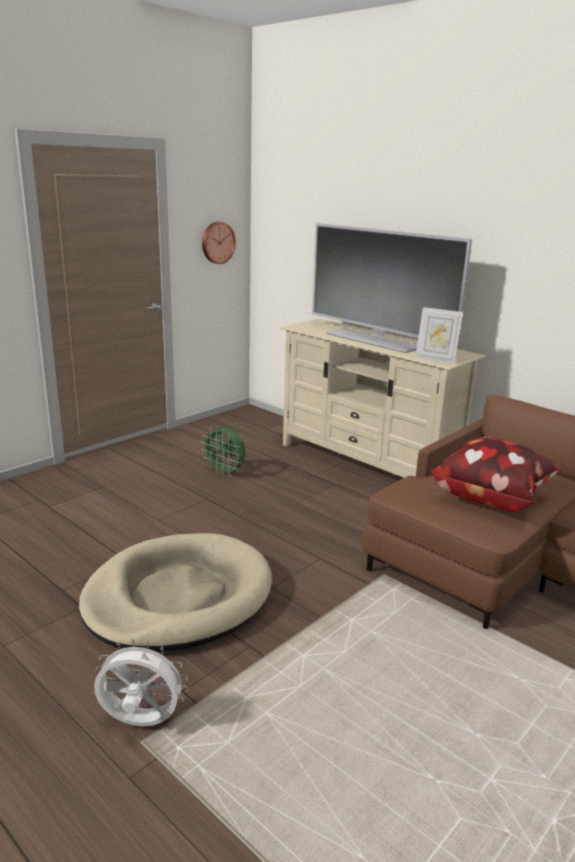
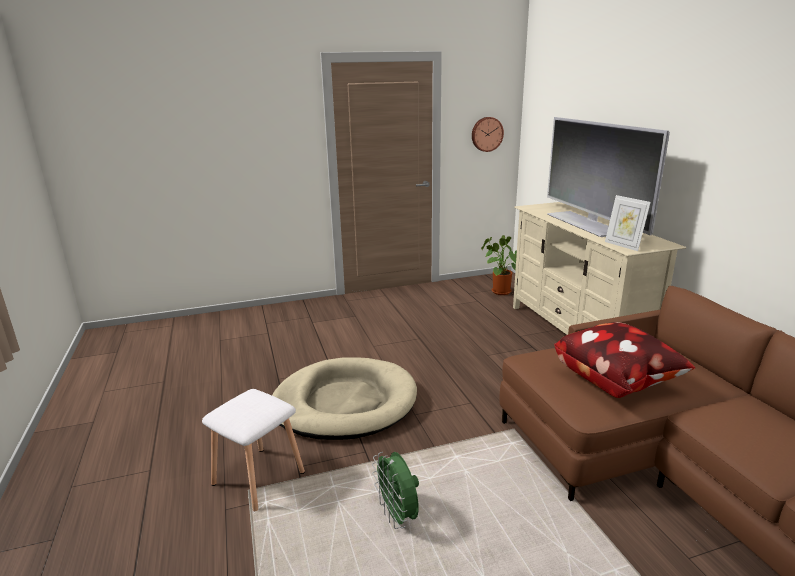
camera: 30 degrees right, 0 degrees up
(140, 723) = (257, 478): white fan -> white stool
(225, 472) = (449, 321): green fan -> green fan (398, 516)
(254, 429) = (499, 291): none -> potted plant

